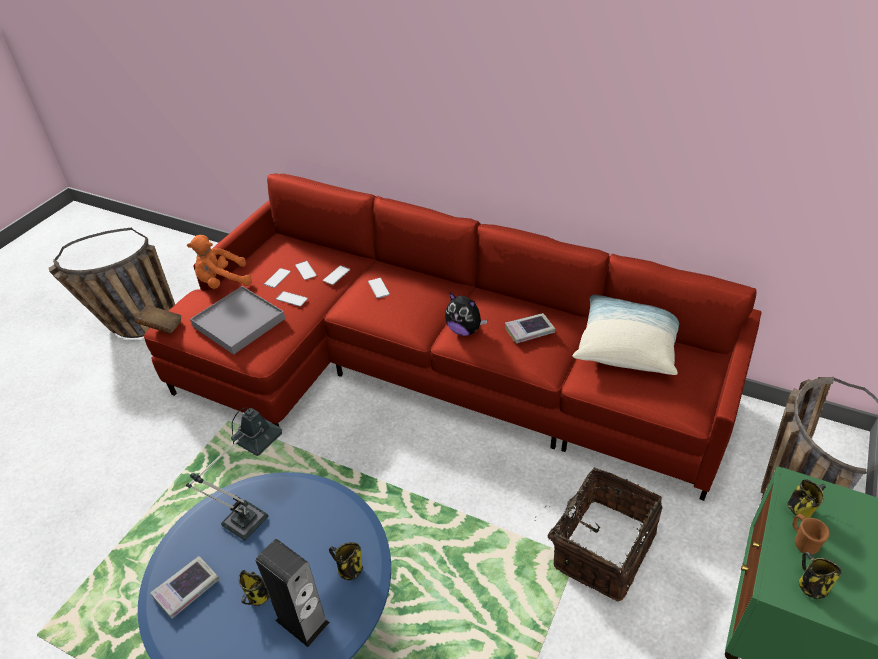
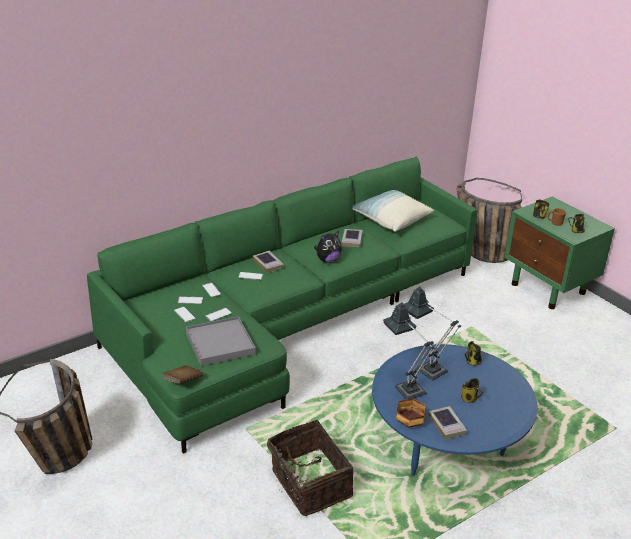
camera: 65 degrees left, 10 degrees down
(176, 546) = (410, 423): none -> bowl
(222, 282) = (158, 340): orange plush toy -> none
(302, 621) = (496, 387): speaker -> none
(306, 520) = (426, 368): none -> table lamp
(415, 289) = (268, 264): none -> book
(431, 370) = (285, 323): red sofa -> green sofa
(601, 548) = (470, 317): basket -> basket (308, 484)

